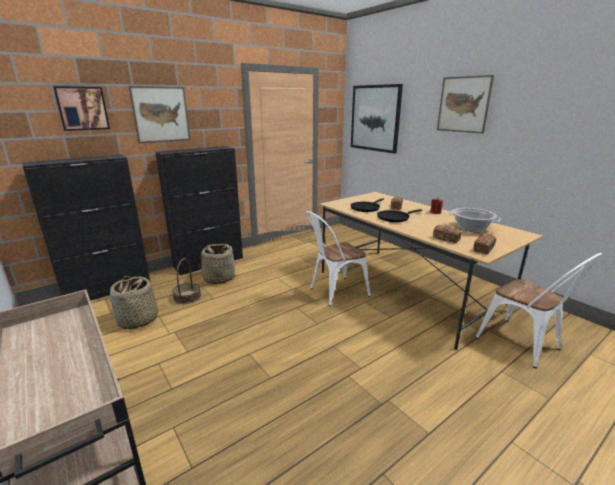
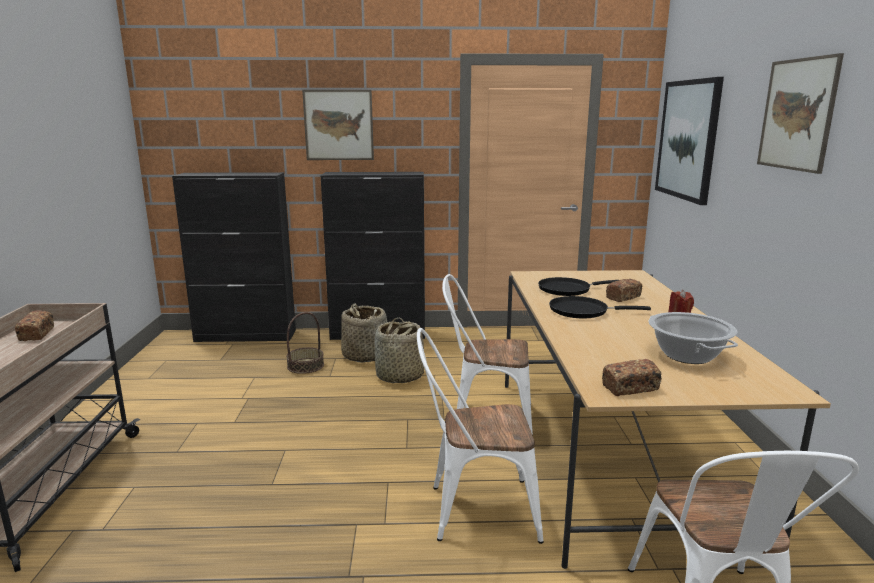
camera: 35 degrees right, 5 degrees down
(82, 108) = (249, 116): picture -> none
(137, 320) = (232, 374): basket -> basket (399, 376)
(390, 341) = (473, 510): none -> white chair
(446, 239) = (598, 358): bread -> bread (37, 334)

